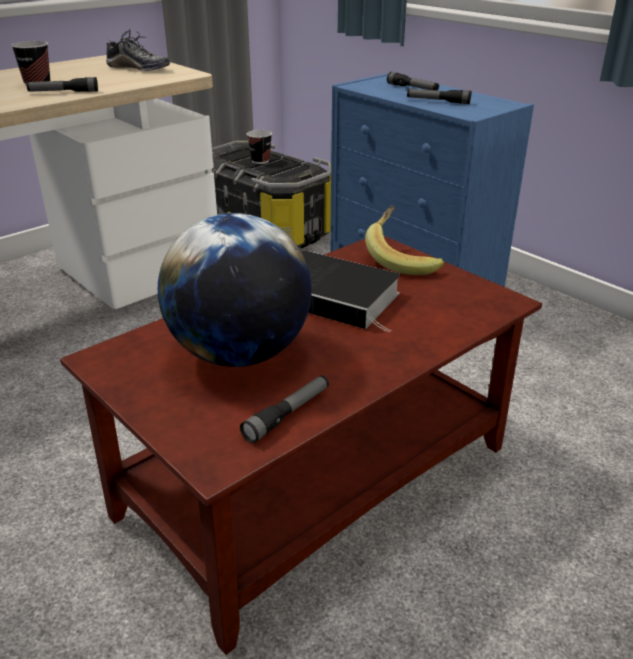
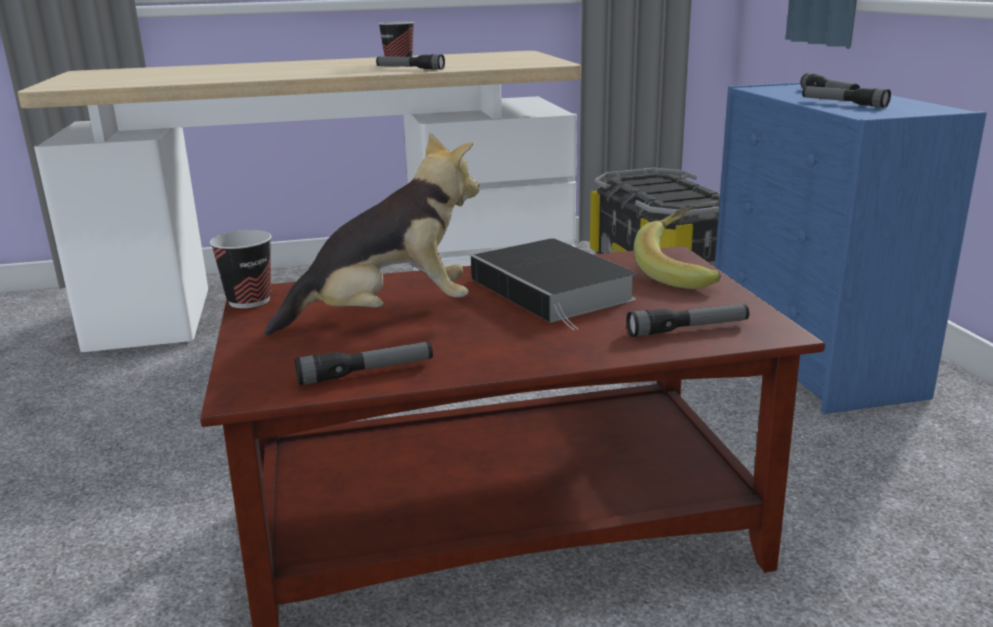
camera: 30 degrees right, 10 degrees down
(138, 68) = (514, 59): shoe -> none
(239, 354) = (387, 316): globe -> plush toy
(260, 161) = (665, 188): cup -> cup (249, 301)
(458, 312) = (688, 329): none -> flashlight

